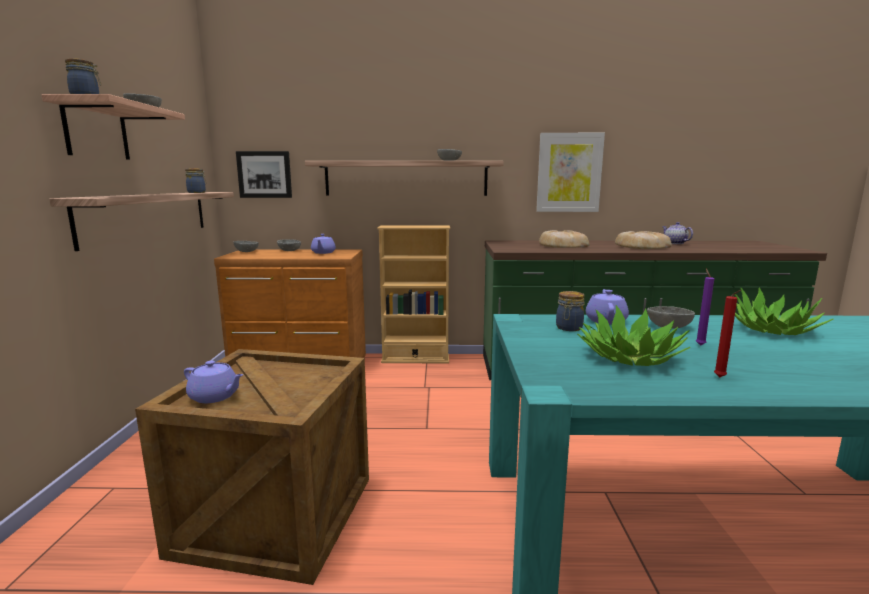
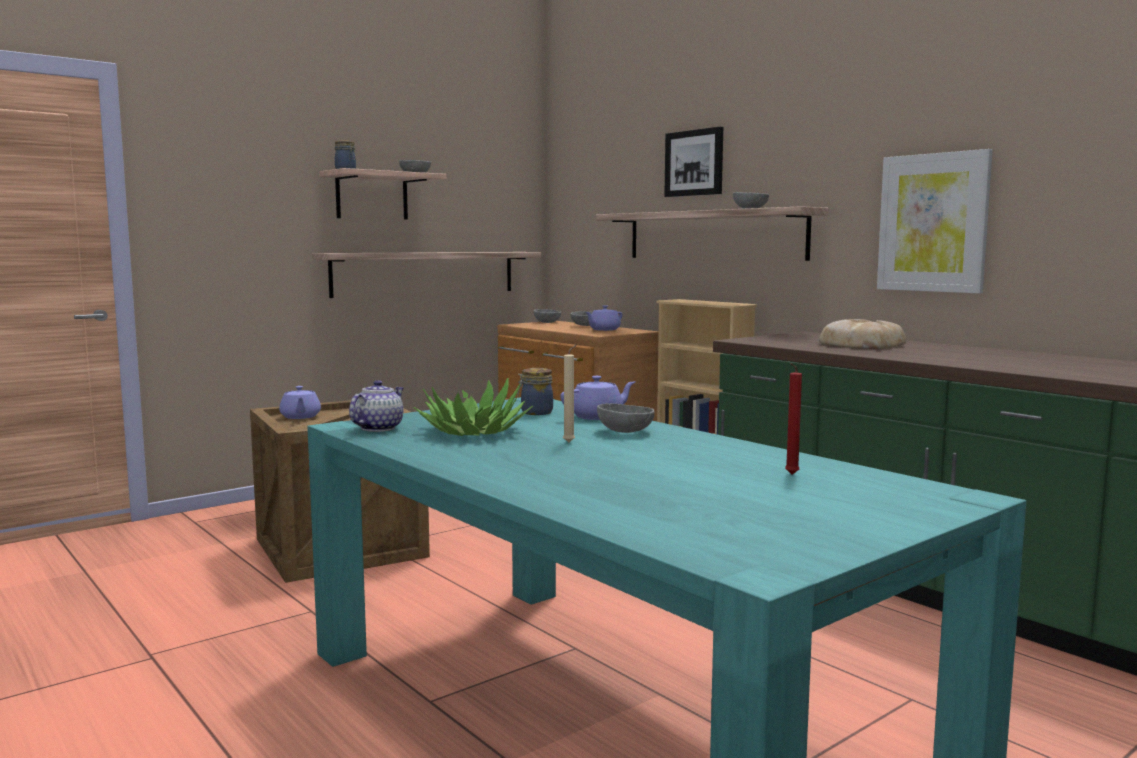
camera: 50 degrees right, 5 degrees down
(197, 192) = (486, 251): jar -> none
(264, 174) = (582, 231): picture -> picture (694, 163)
(640, 246) = (980, 358): bread -> none
(675, 243) = (1094, 363): teapot -> teapot (378, 428)
(699, 345) = (570, 442): purple candle -> beige candle
(720, 378) = (461, 452): red candle -> red candle (790, 475)
(772, 329) = (720, 457): potted plant -> none

